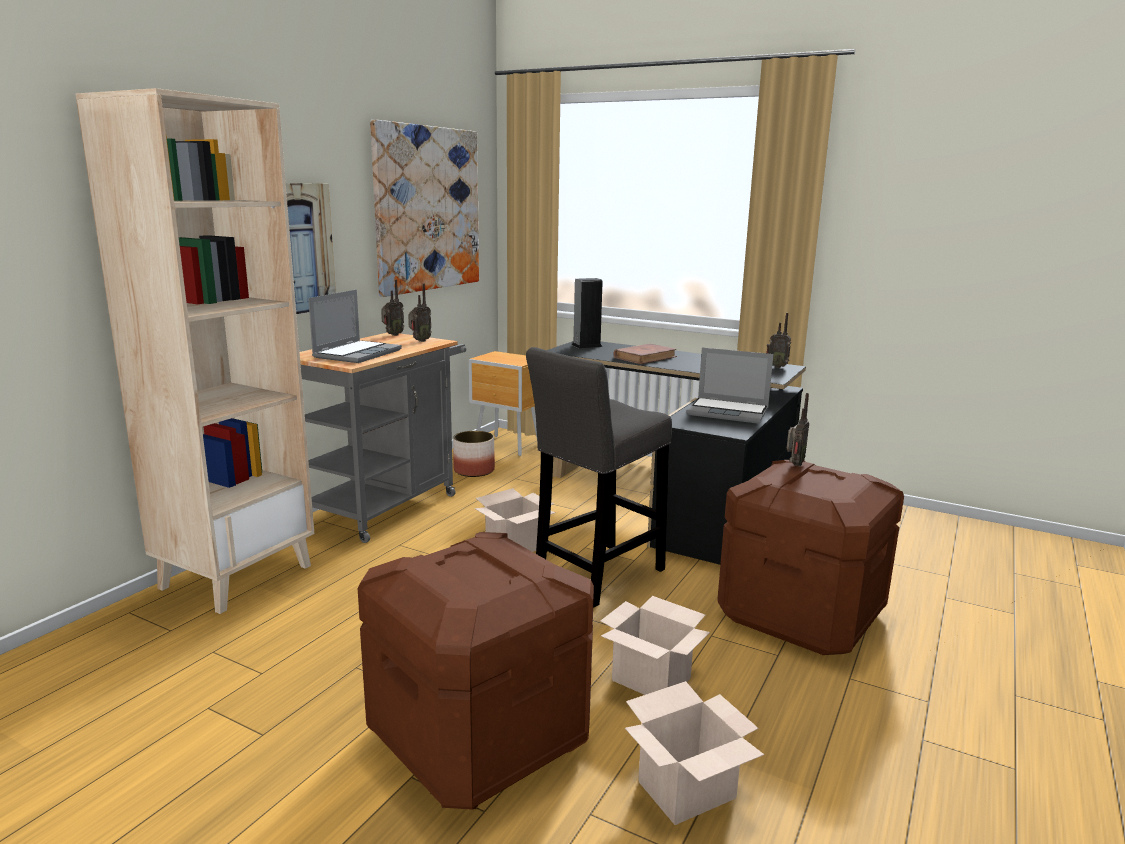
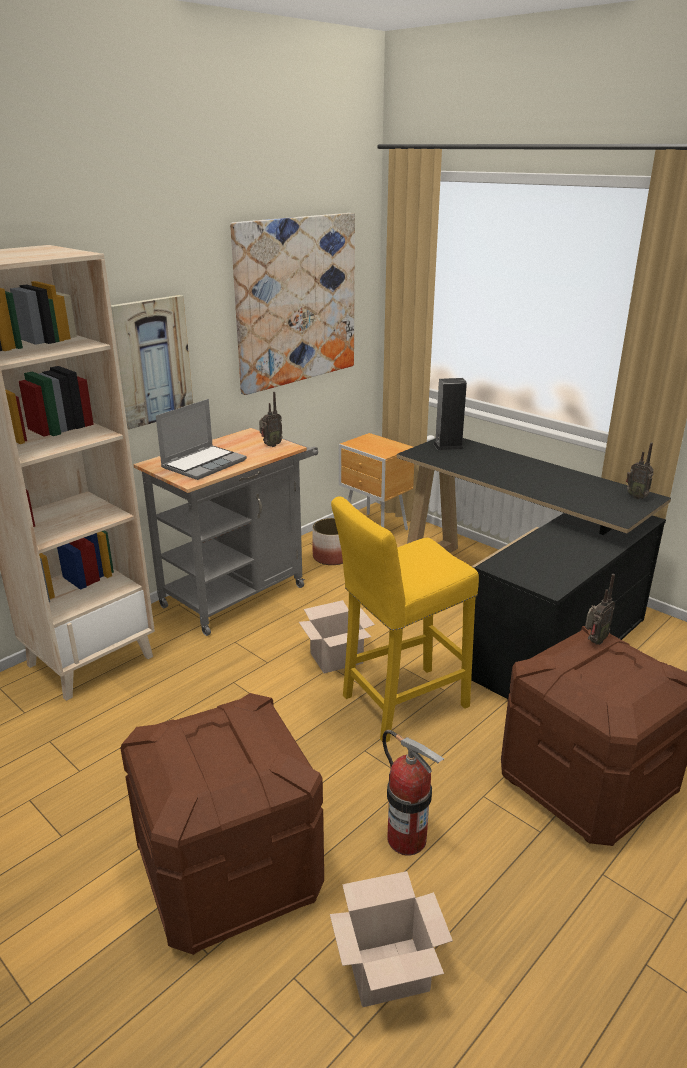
camera: 15 degrees right, 10 degrees up
(392, 335) = (250, 434): radio -> none
(595, 575) = (399, 704): grey stool -> yellow stool
(645, 357) = (499, 470): brown book -> none
(653, 679) = (406, 839): cardboard box -> fire extinguisher
(729, 412) = (561, 554): laptop -> none

